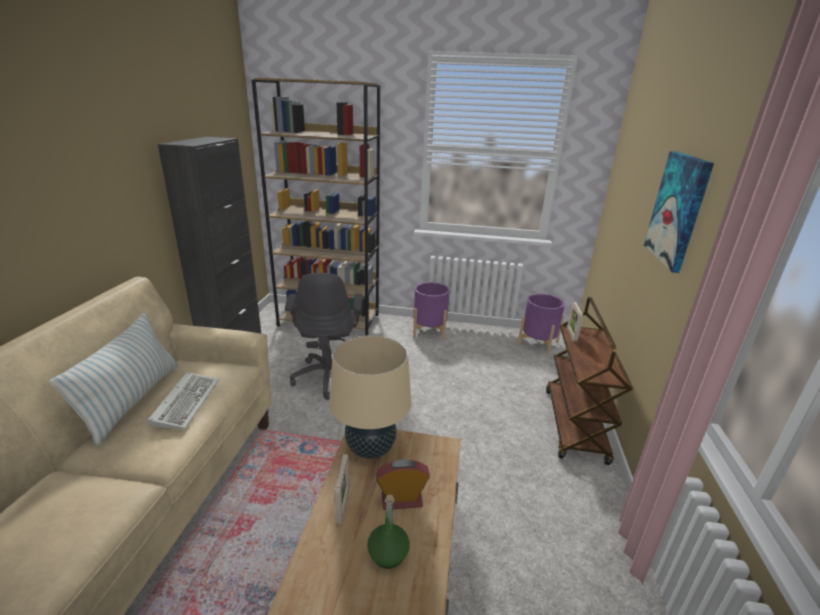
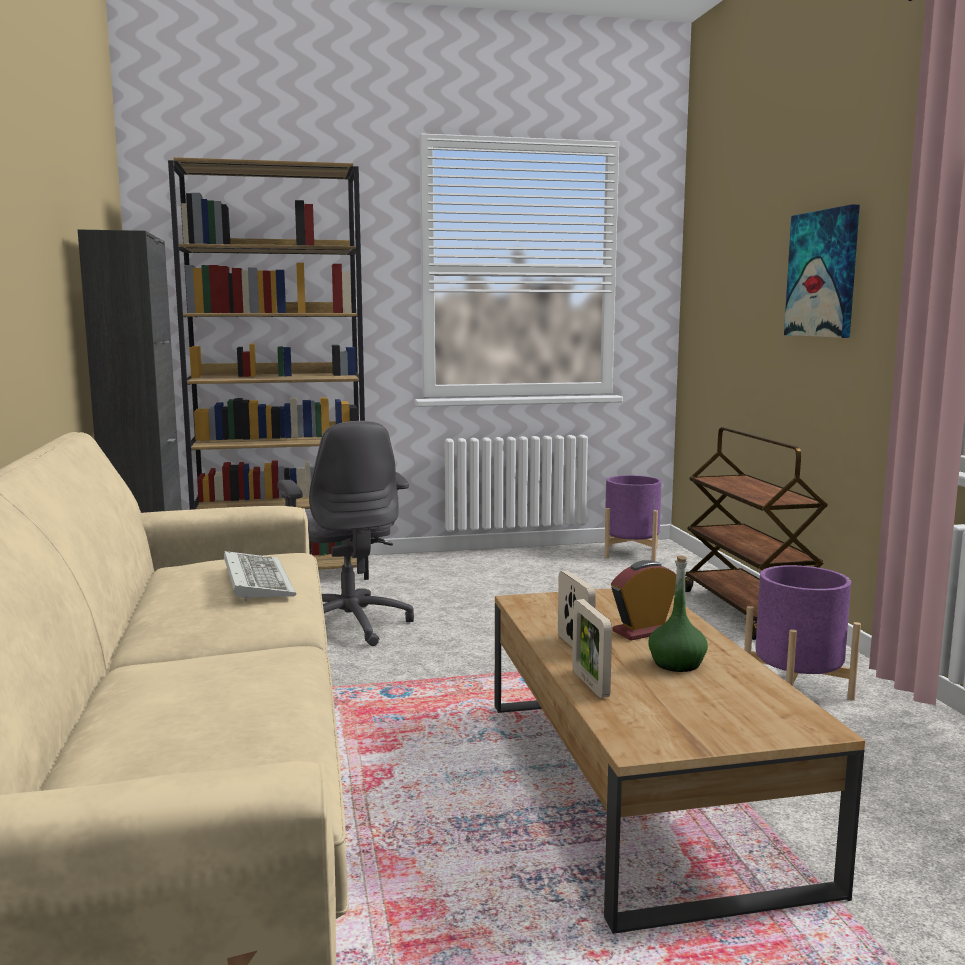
camera: 20 degrees left, 15 degrees down
(133, 400) = (154, 597): pillow -> none
(370, 448) = (552, 607): beige table lamp -> none
(429, 331) = (461, 562): purple planter -> purple planter (797, 688)
(571, 335) = (713, 481): picture frame -> picture frame (590, 684)

